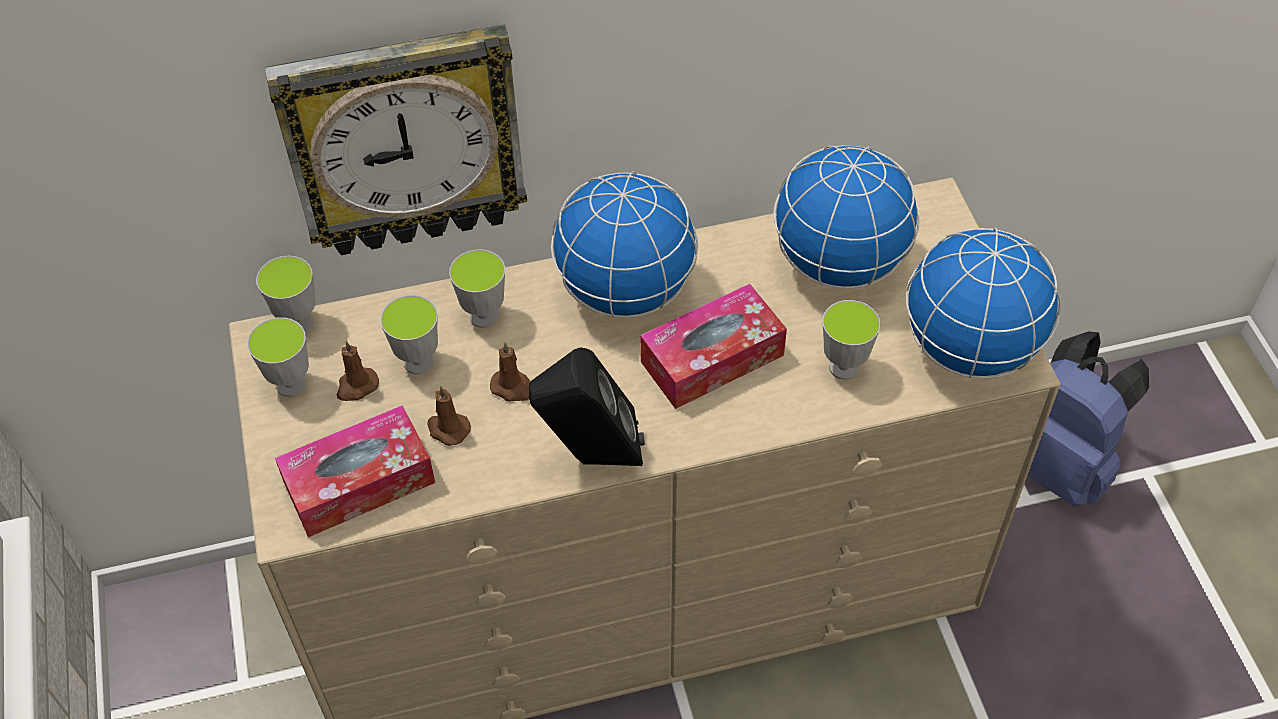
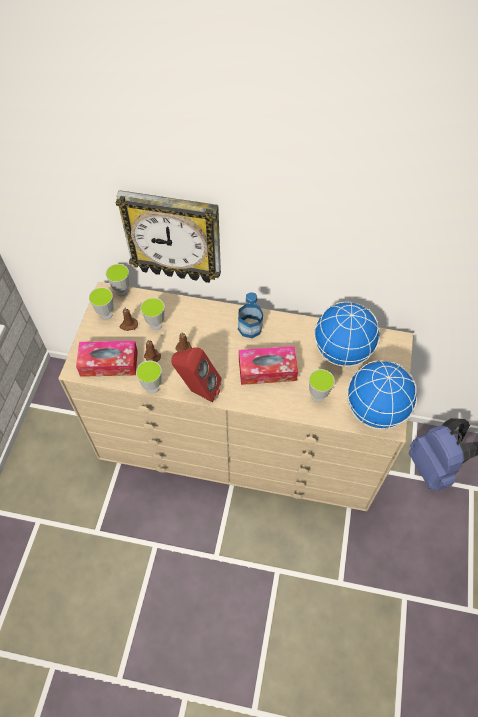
camera: 25 degrees right, 5 degrees up
(484, 316) = (190, 316): cup -> cup (152, 387)
(590, 457) = (197, 390): black speaker -> red speaker
(626, 290) = (250, 328): globe -> bottle

